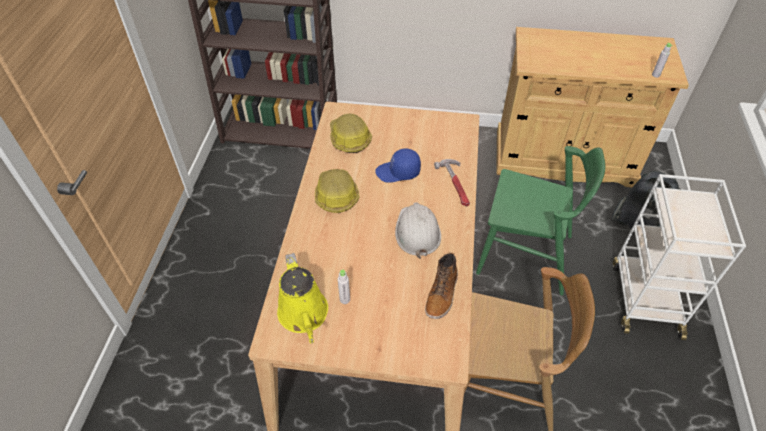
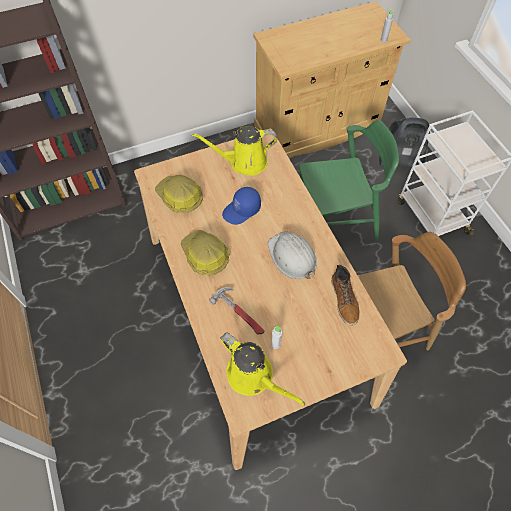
camera: 30 degrees left, 10 degrees up
(430, 133) = (244, 162): none -> yellow watering can
(456, 184) = (294, 200): hammer -> hammer (240, 312)

